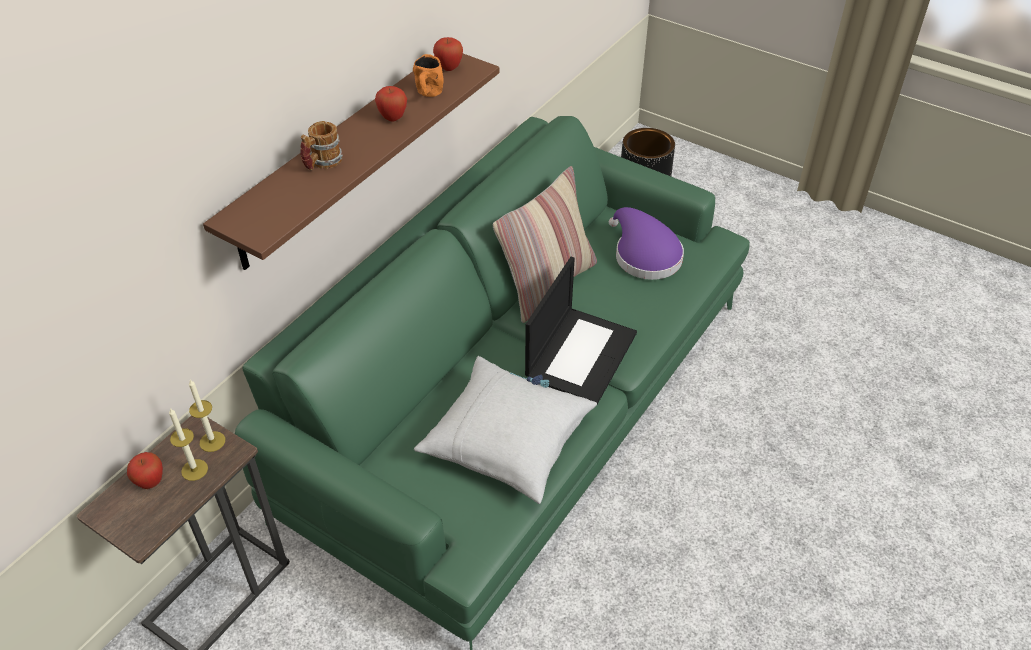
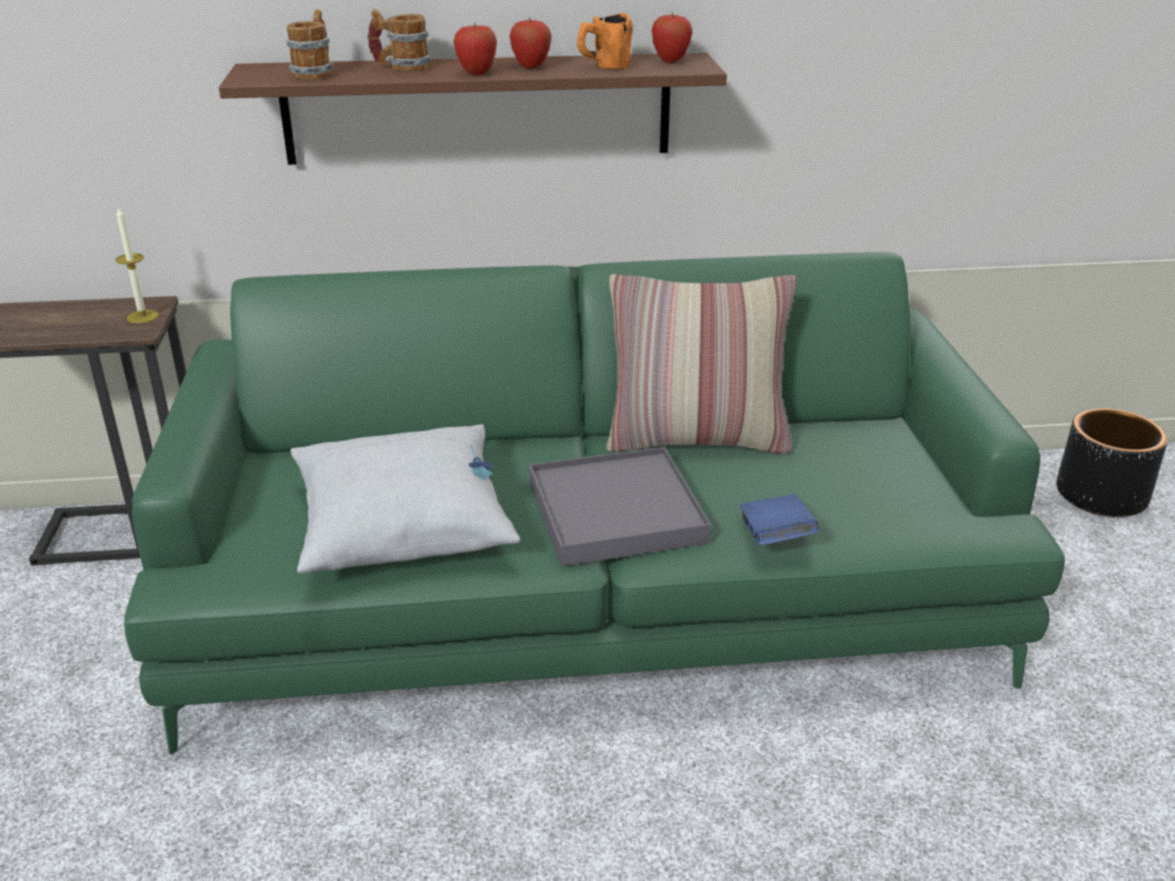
camera: 50 degrees right, 15 degrees down
(151, 482) = (62, 314): apple -> apple (477, 73)
(194, 470) = (96, 324): candle -> none
(287, 201) = (315, 73): none -> mug
(580, 354) = (616, 512): laptop -> grey tray
(644, 255) = (865, 480): purple hat -> none
(658, 315) = (775, 538): none -> blue book

